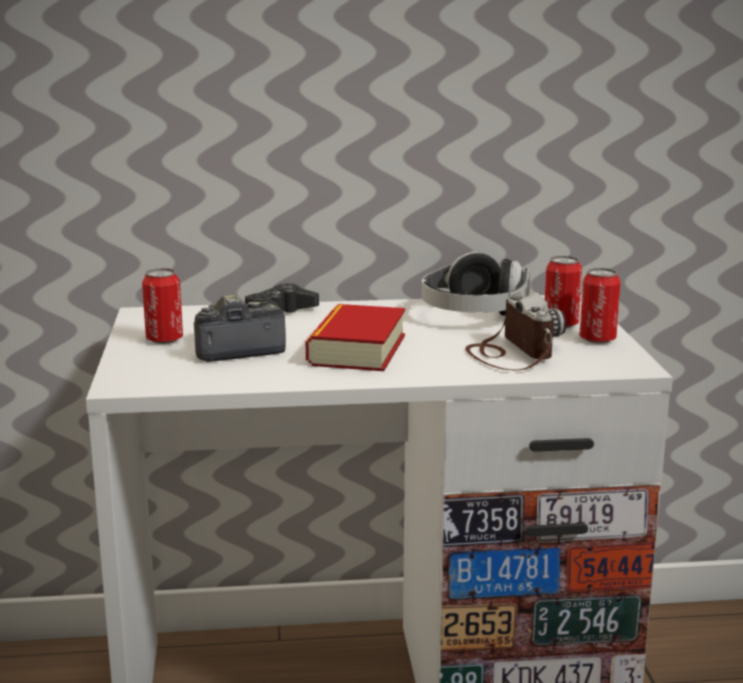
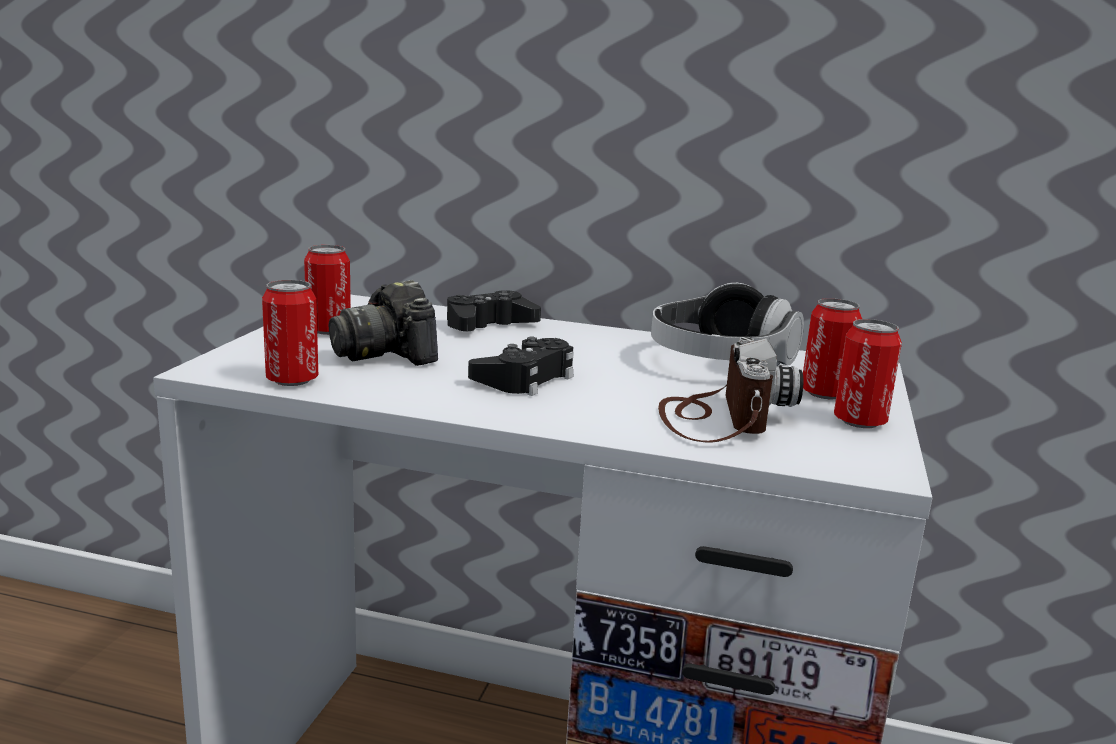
camera: 20 degrees right, 0 degrees up
(195, 381) = (292, 380): none -> can
(235, 349) = (387, 353): camera -> camera turned 120 degrees counterclockwise
(357, 350) = (525, 378): book -> black game controller

